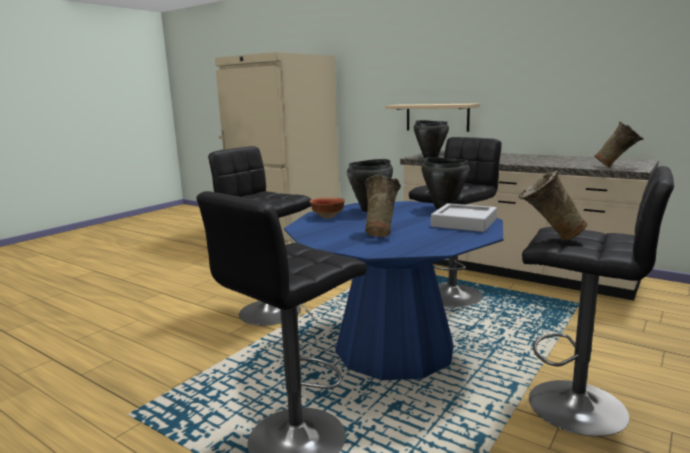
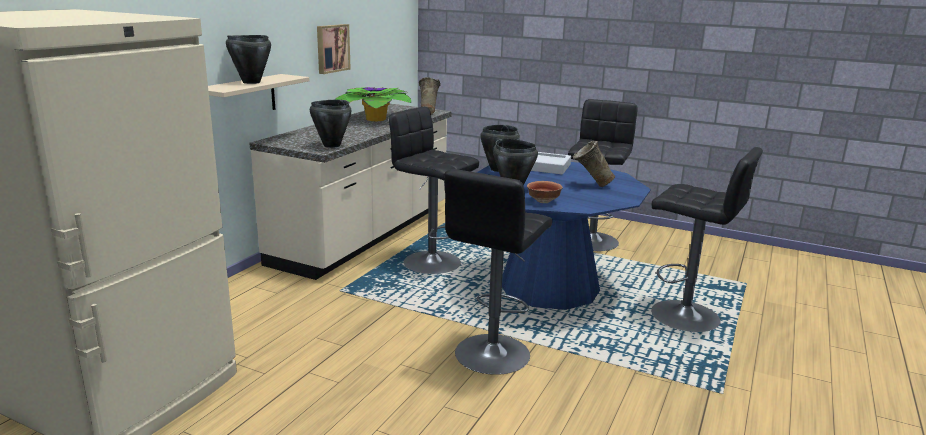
camera: 100 degrees left, 5 degrees up
(428, 104) = (251, 82): none -> black cooking pot
(548, 239) = (604, 150): beige vase -> none
(554, 159) = (375, 118): none -> potted plant
(555, 85) = (332, 48): none -> picture

